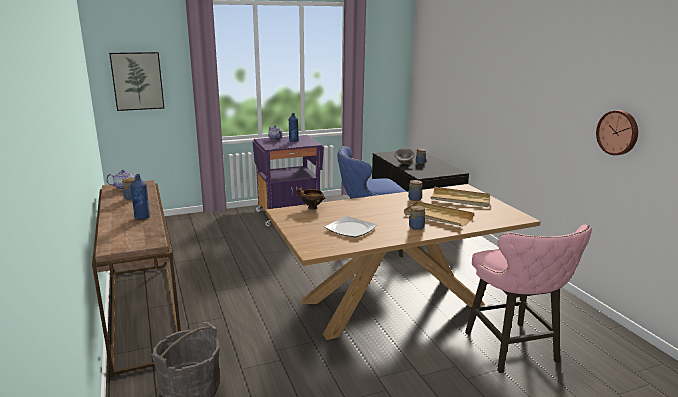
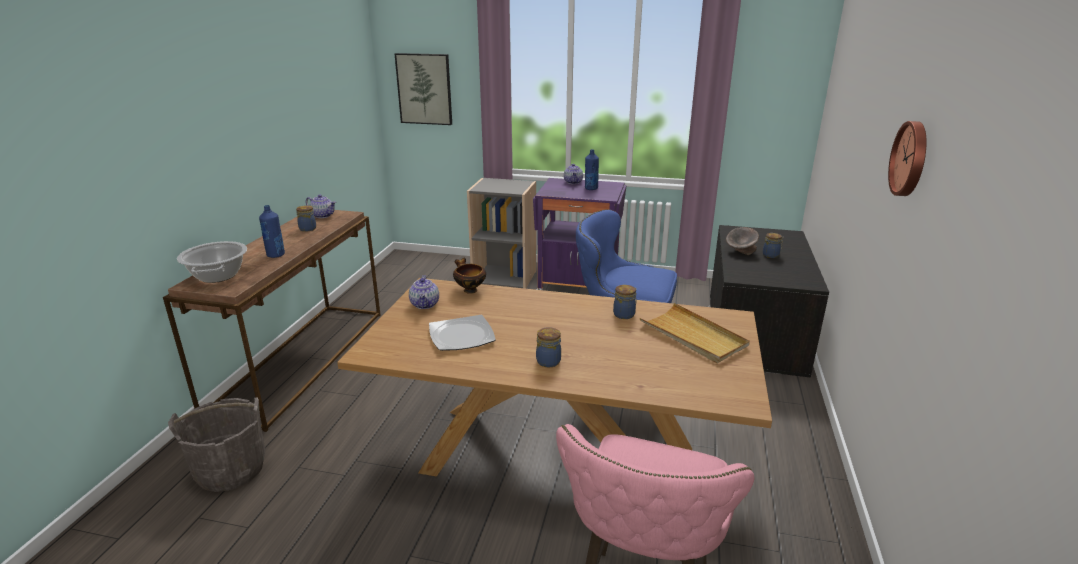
camera: 35 degrees right, 5 degrees up
(122, 238) = (217, 275): none -> cooking pot
(230, 220) = (505, 276): none -> grey bookcase
(299, 221) = (425, 304): none -> teapot
(437, 216) = (608, 354): beige tray -> none
(618, 132) = (987, 291): wall clock -> wall clock (911, 159)

